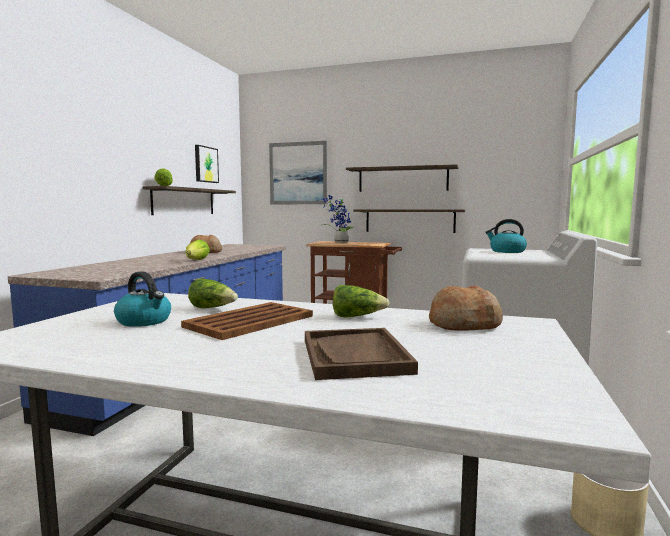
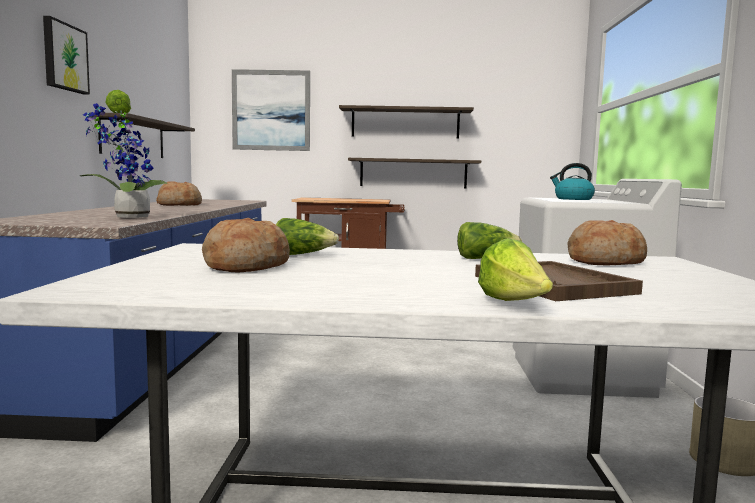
camera: 15 degrees left, 0 degrees up
(145, 321) = (246, 266): kettle -> bread
(196, 260) = (192, 211): lettuce -> lettuce (515, 304)
(205, 164) = (155, 91): picture -> picture (64, 57)
(249, 321) = (375, 264): brown tray -> none
(339, 242) = (330, 198): potted plant -> potted plant (127, 217)

